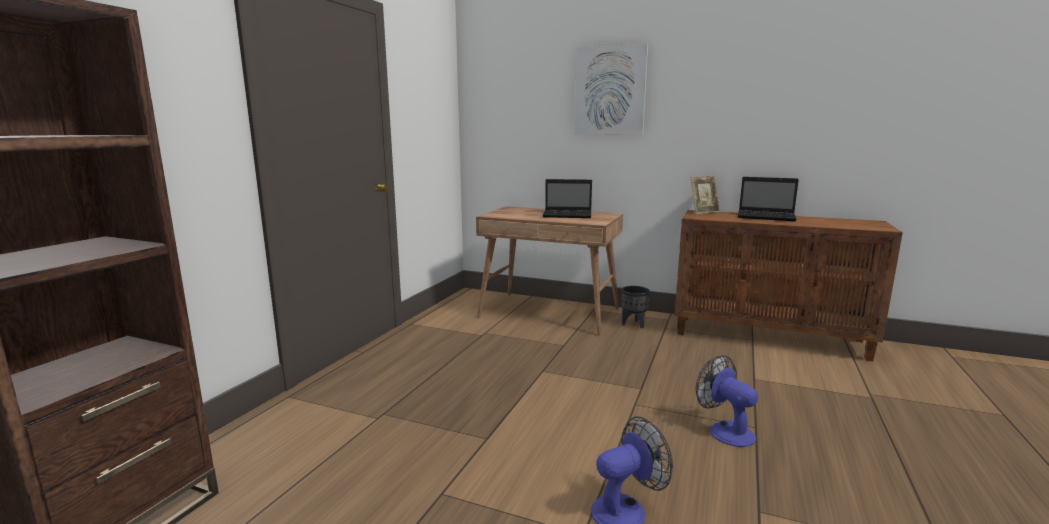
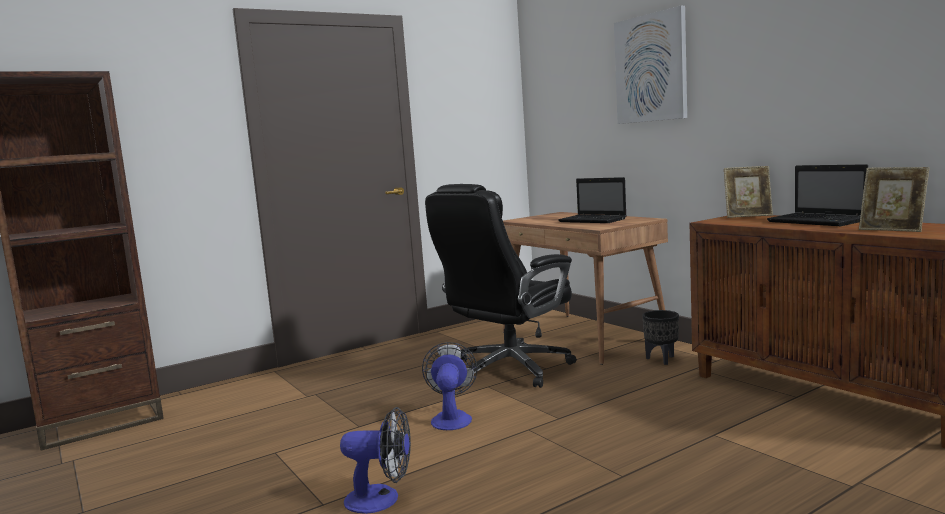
camera: 35 degrees right, 5 degrees down
(536, 352) = (509, 370): none -> black office chair
(725, 430) = (582, 470): fan -> fan (451, 418)
(833, 223) = (892, 229): none -> picture frame

